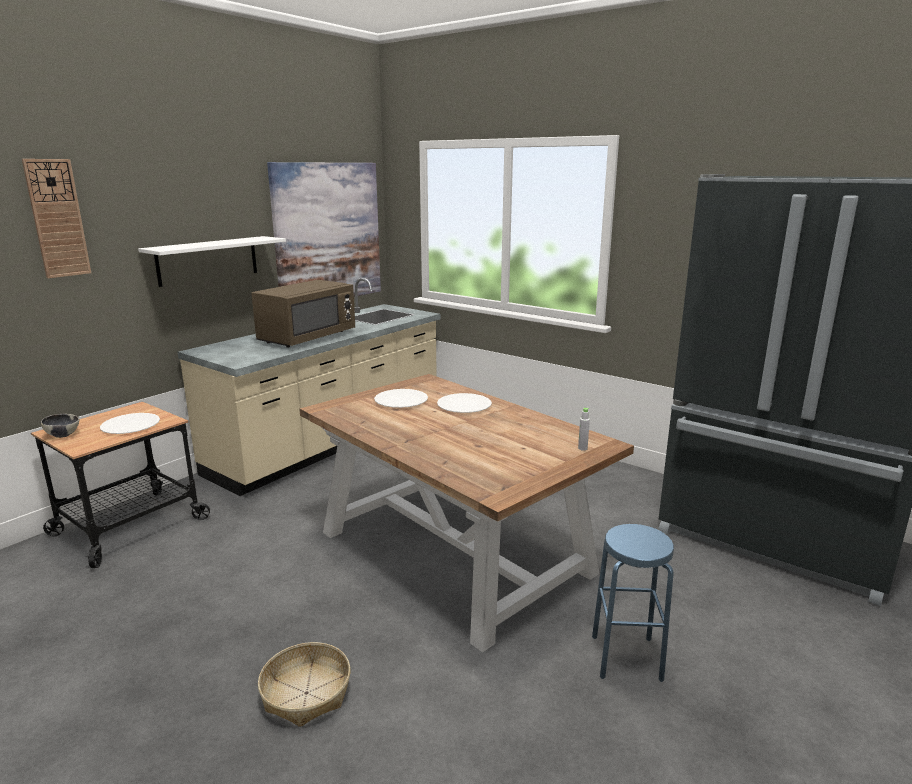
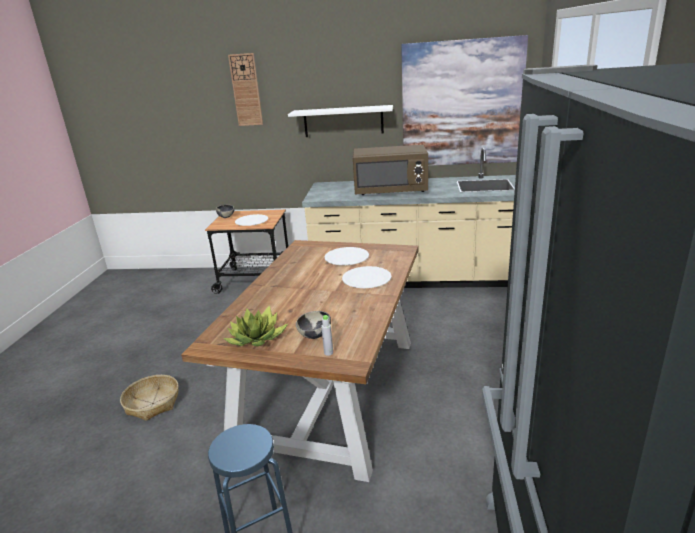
camera: 60 degrees right, 5 degrees up
(516, 470) = (257, 338): none -> potted plant
(545, 446) = (315, 335): none -> bowl

